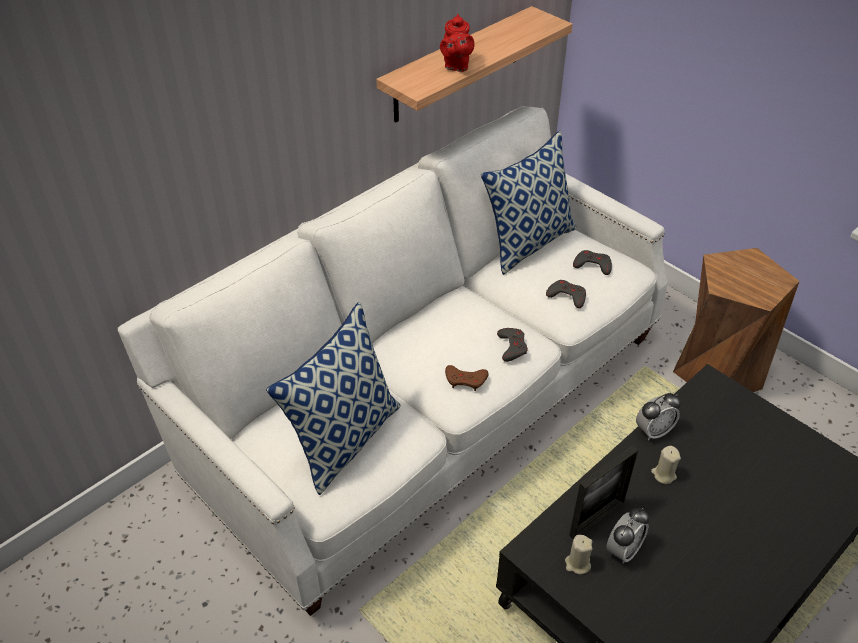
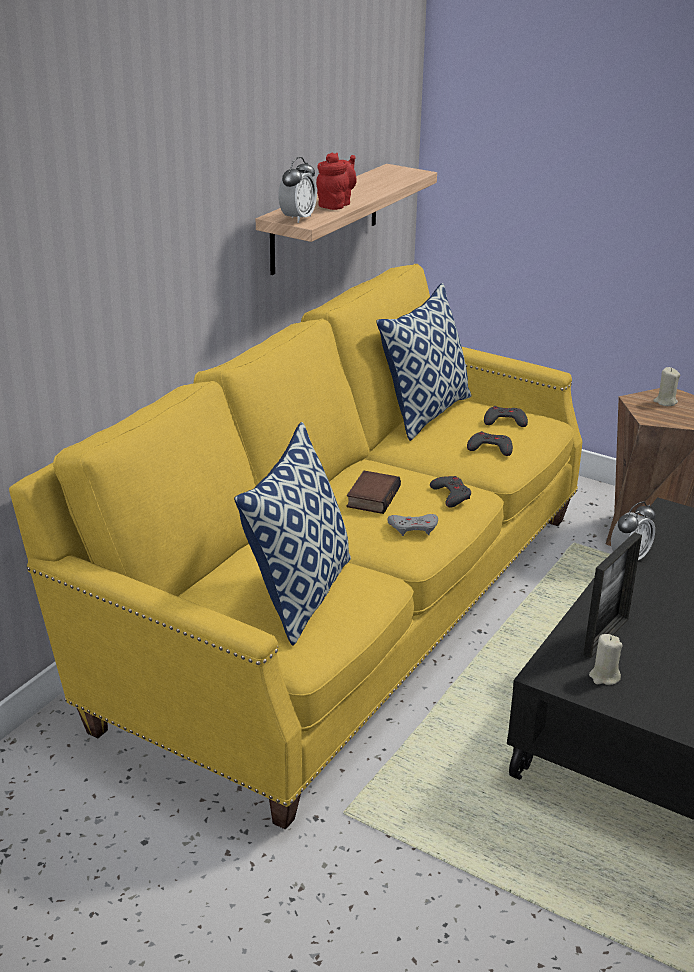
camera: 15 degrees left, 15 degrees down
(429, 402) = (344, 607): white sofa -> yellow sofa
(444, 338) = (372, 497): none -> book
(456, 66) = (336, 205): red teapot -> red teapot turned 135 degrees counterclockwise
(465, 380) = (413, 528): brown game controller -> grey game controller
(623, 550) = (647, 658): alarm clock -> alarm clock (297, 218)
(663, 474) = (658, 590): beige candle -> beige candle (665, 402)

